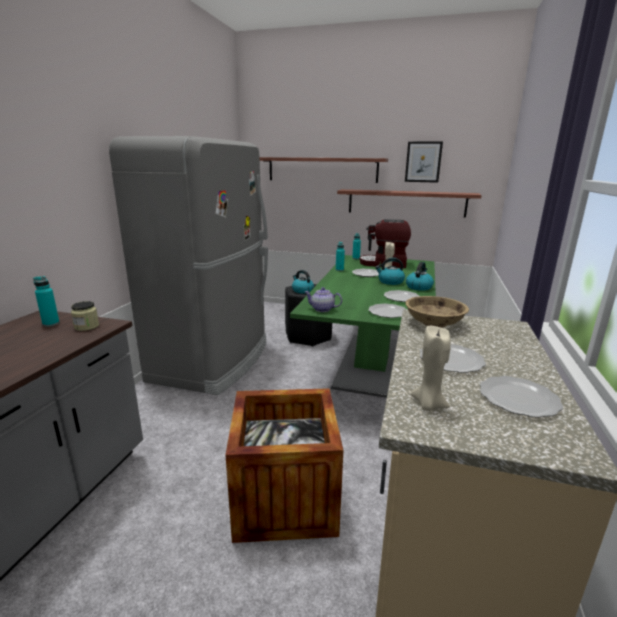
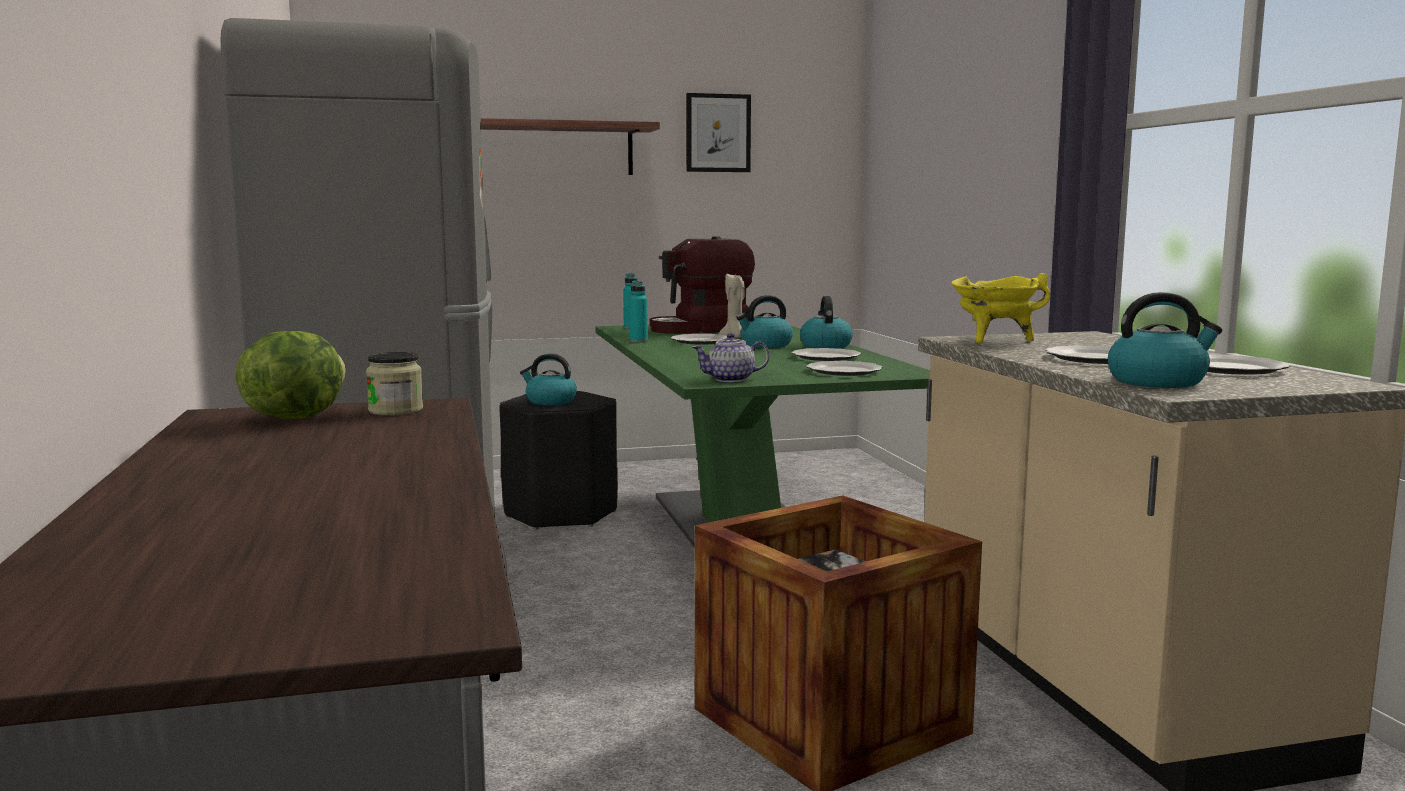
camera: 30 degrees left, 10 degrees down
(51, 323) = (294, 417): turquoise bottle -> lettuce
(406, 203) = (693, 214): shelf -> none
(428, 404) = (1158, 381): beige candle -> kettle
(434, 323) = (994, 341): beige bowl -> yellow cooking pot

